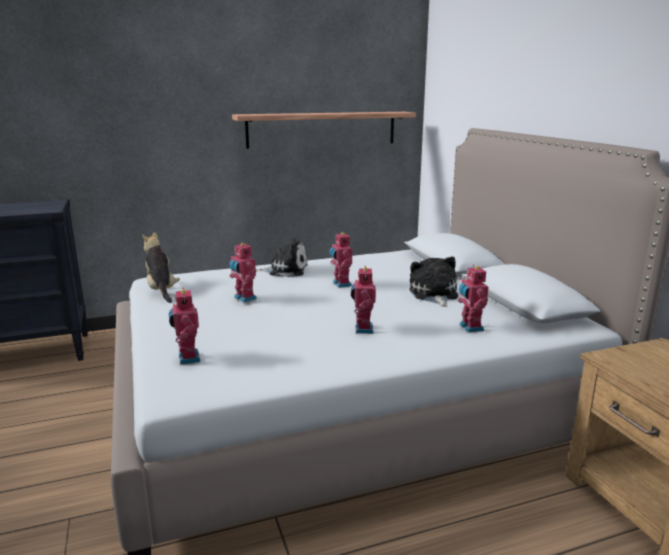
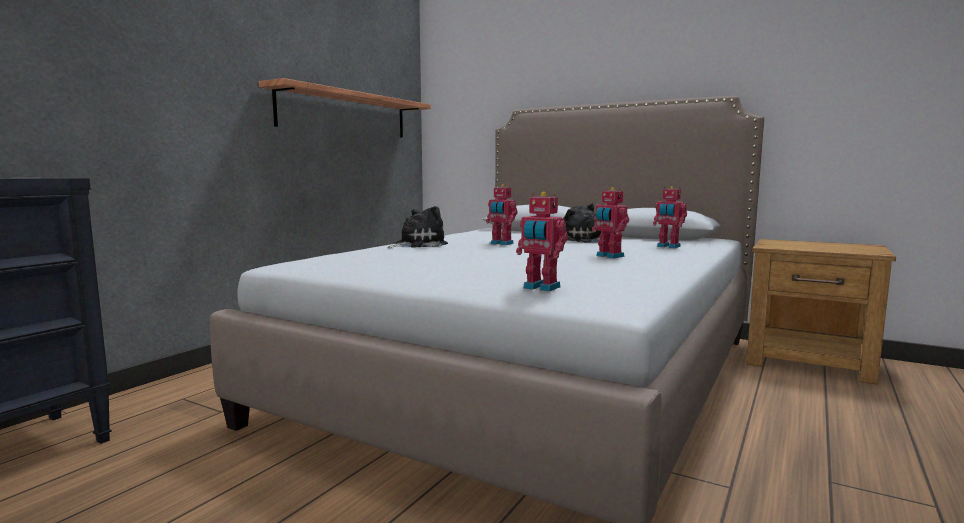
camera: 40 degrees left, 10 degrees down
(161, 290) = (328, 267): plush toy -> none
(244, 298) = (448, 257): toy robot -> none

